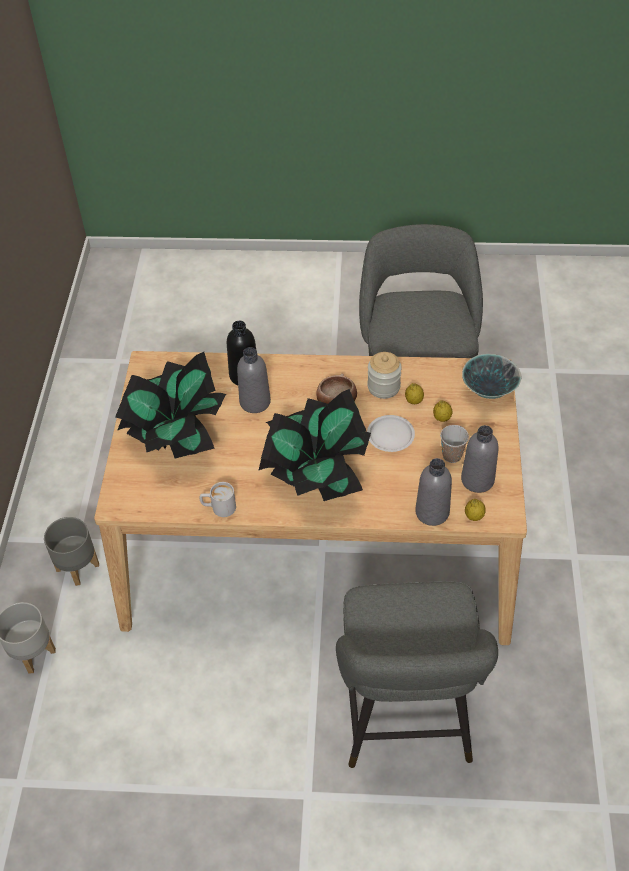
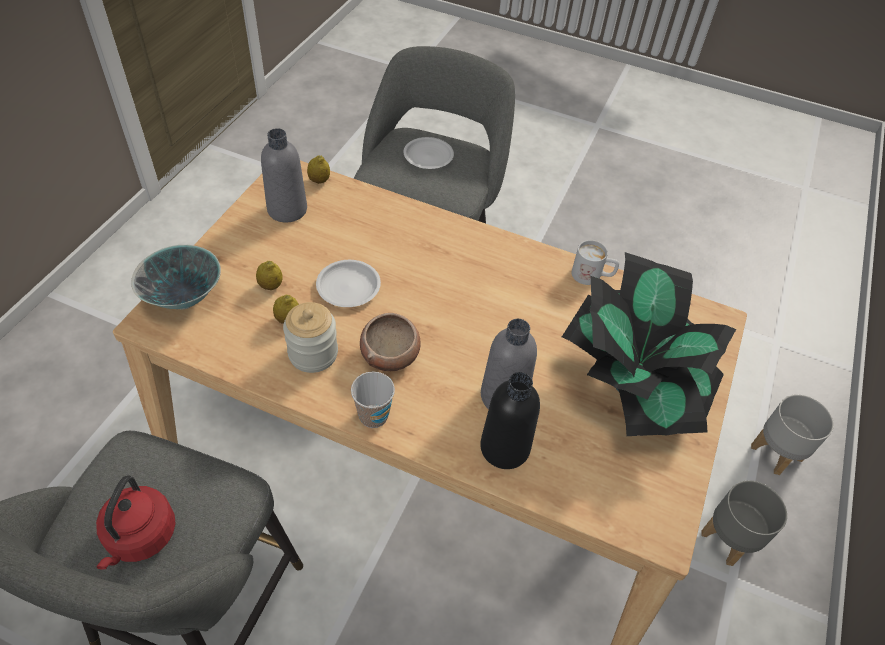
camera: 165 degrees left, 0 degrees up
(314, 476) = (466, 273): potted plant -> none
(416, 633) = (428, 156): none -> white plate
(417, 308) = (140, 537): none -> red kettle
(432, 512) = (358, 197): grey bottle -> none
(452, 455) = (294, 241): cup -> cup (373, 416)

